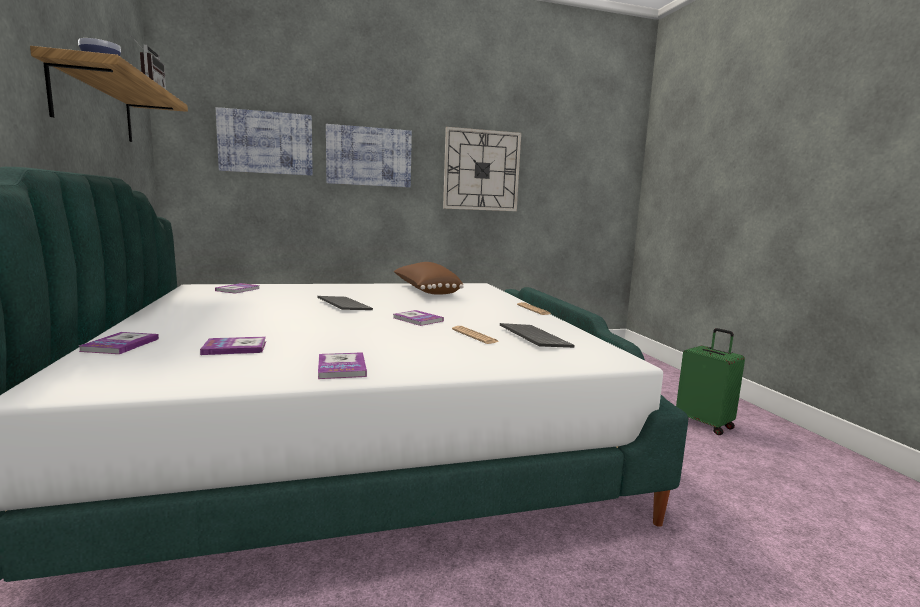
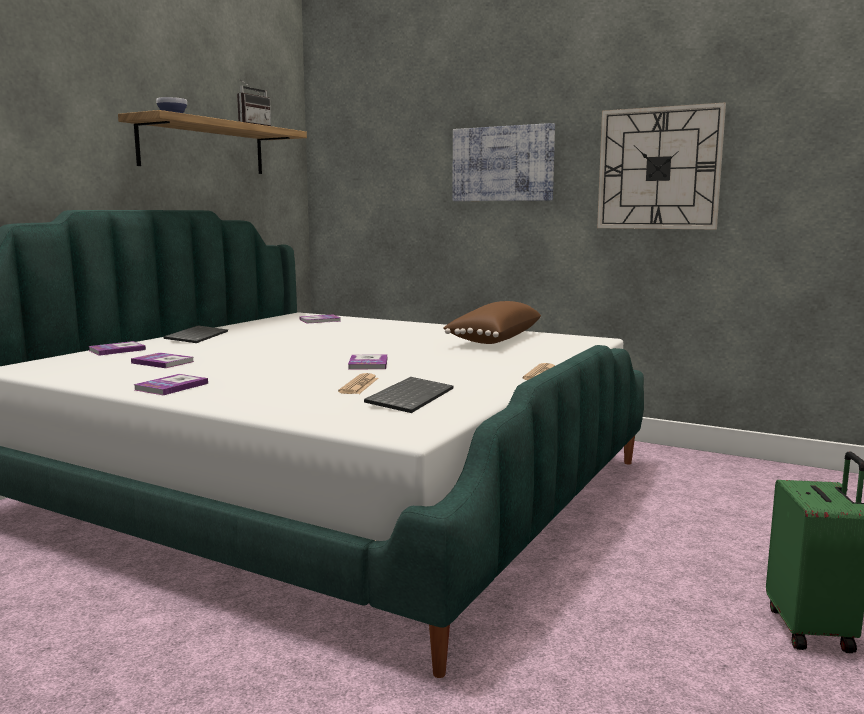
camera: 45 degrees right, 0 degrees up
(266, 142) = (396, 159): picture -> none
(342, 305) = (353, 343): keyboard -> keyboard (196, 336)

